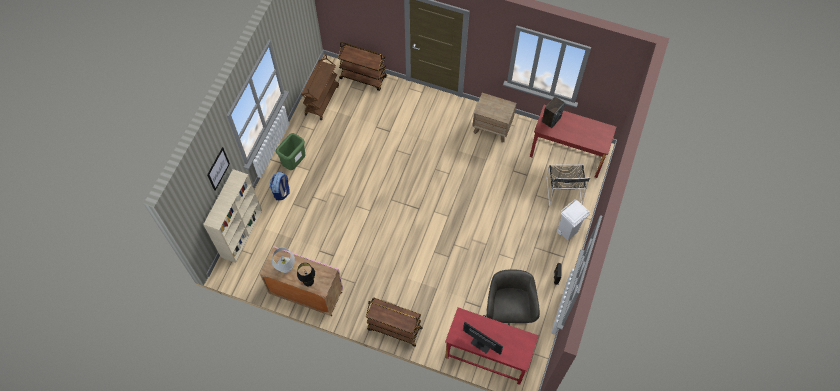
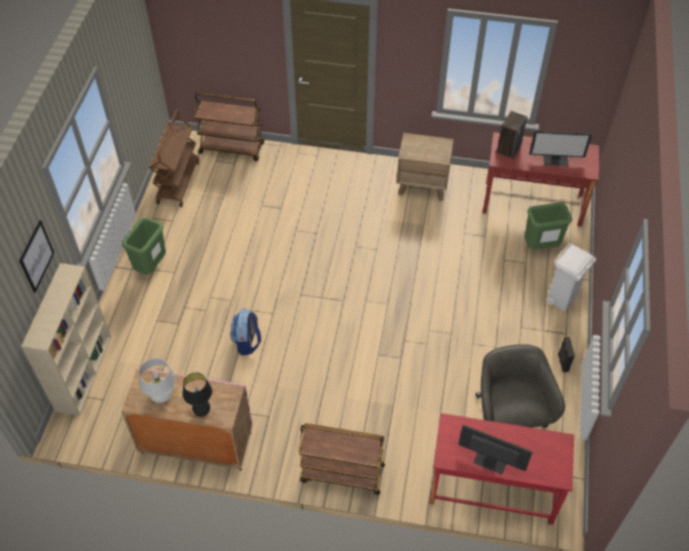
camera: 10 degrees left, 10 degrees down
(281, 192) = (137, 307): backpack -> backpack (247, 342)
(564, 189) = (540, 247): black chair -> green trash can
(582, 134) = (556, 160): none -> monitor

